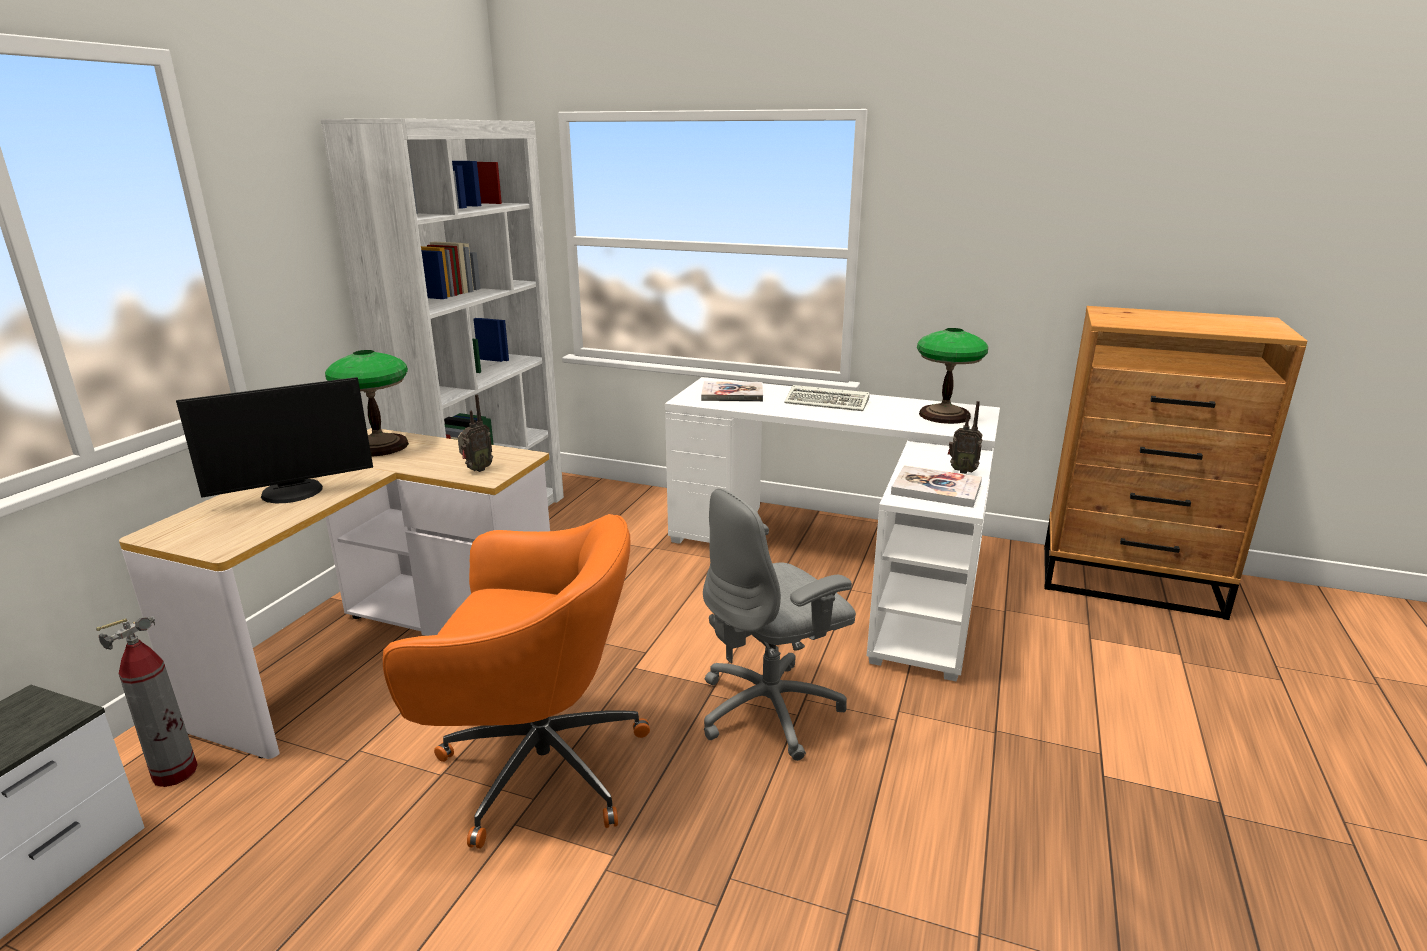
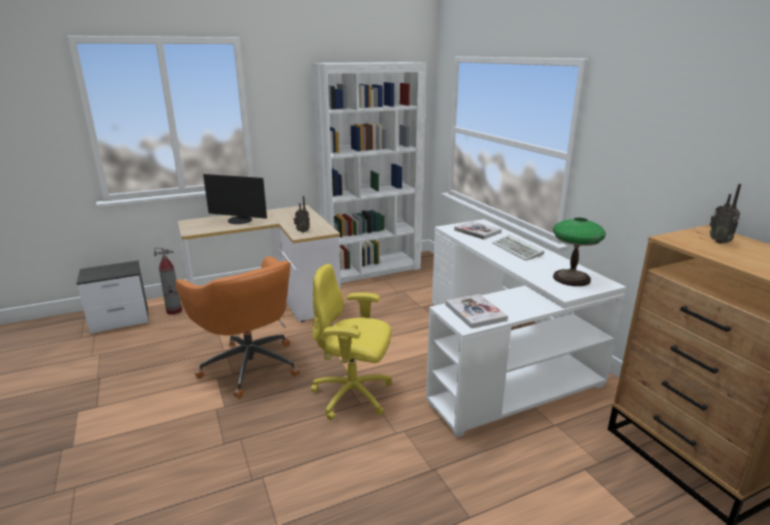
camera: 45 degrees right, 0 degrees up
(380, 446) = (294, 212): table lamp -> none
(771, 709) = (353, 395): grey office chair -> yellow office chair
(962, 471) = (514, 310): radio -> radio (720, 242)

